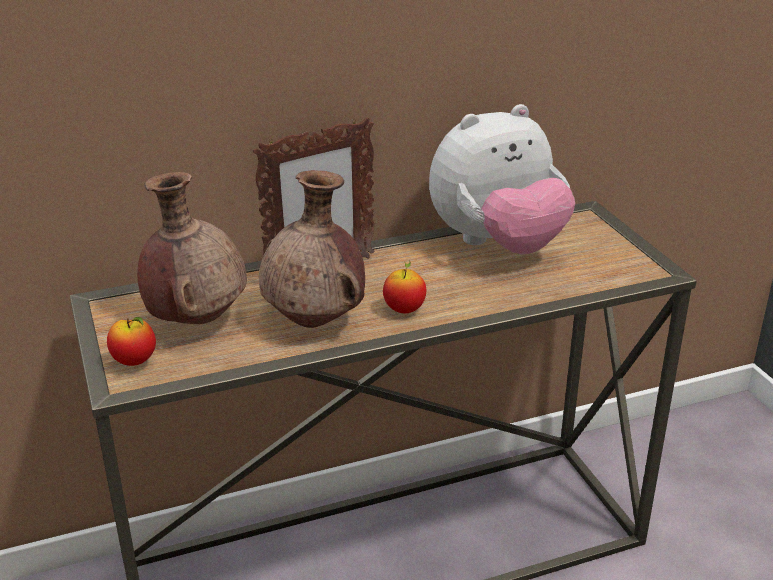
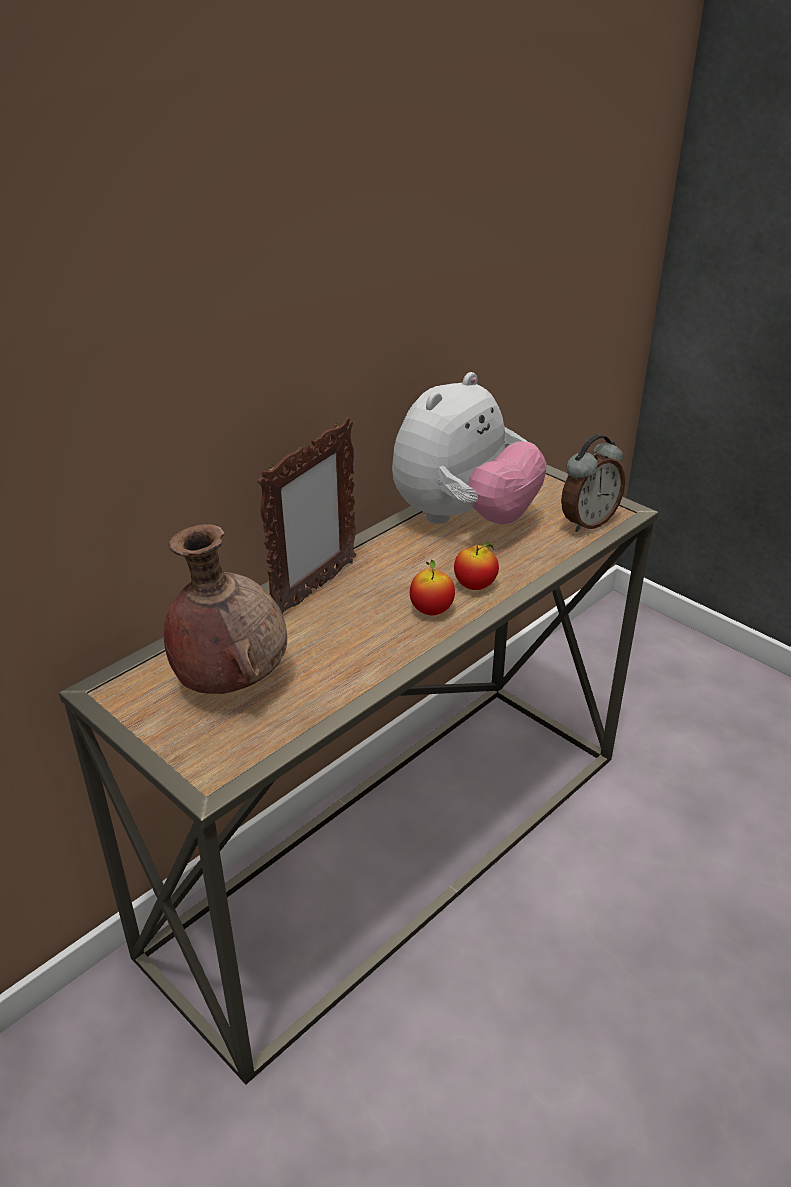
camera: 25 degrees left, 5 degrees up
(135, 361) = (203, 749): apple -> apple (475, 586)
(316, 321) = (355, 647): brown vase -> none
(613, 273) = (587, 522): none -> alarm clock

